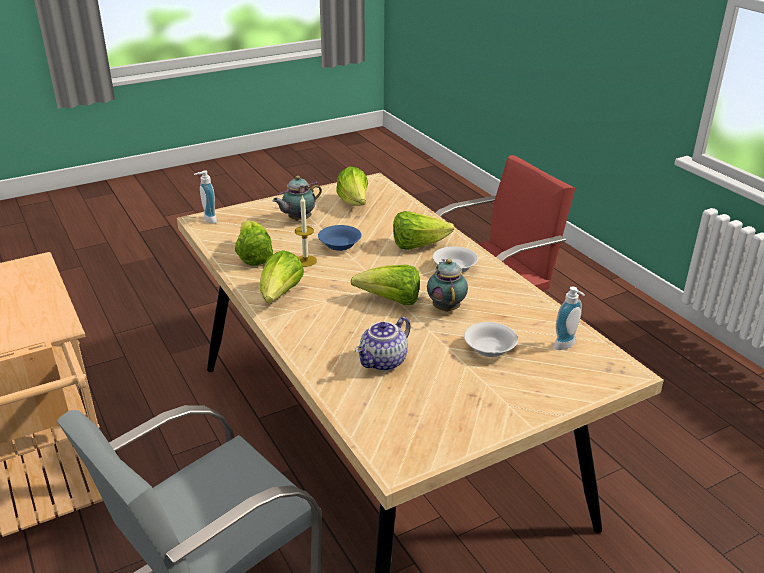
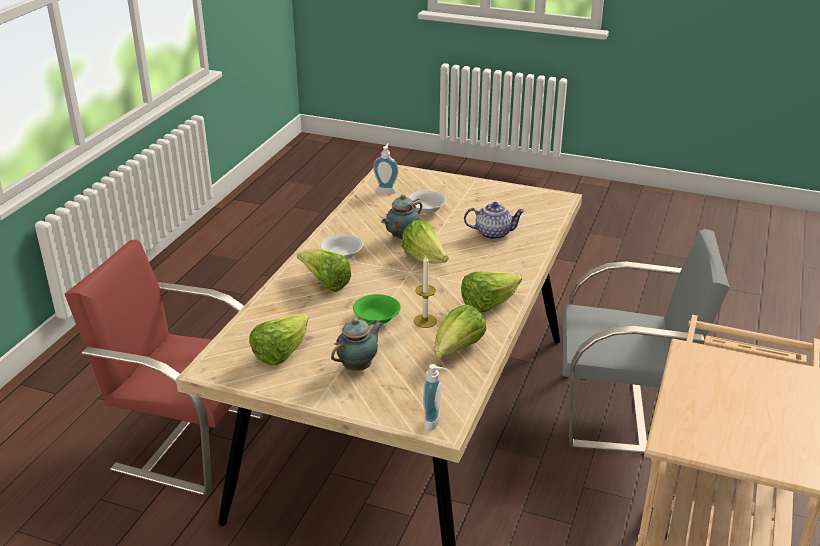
camera: 130 degrees left, 0 degrees up
(298, 219) = (359, 366): teapot -> teapot turned 60 degrees counterclockwise
(340, 245) = (376, 318): blue bowl -> green bowl

